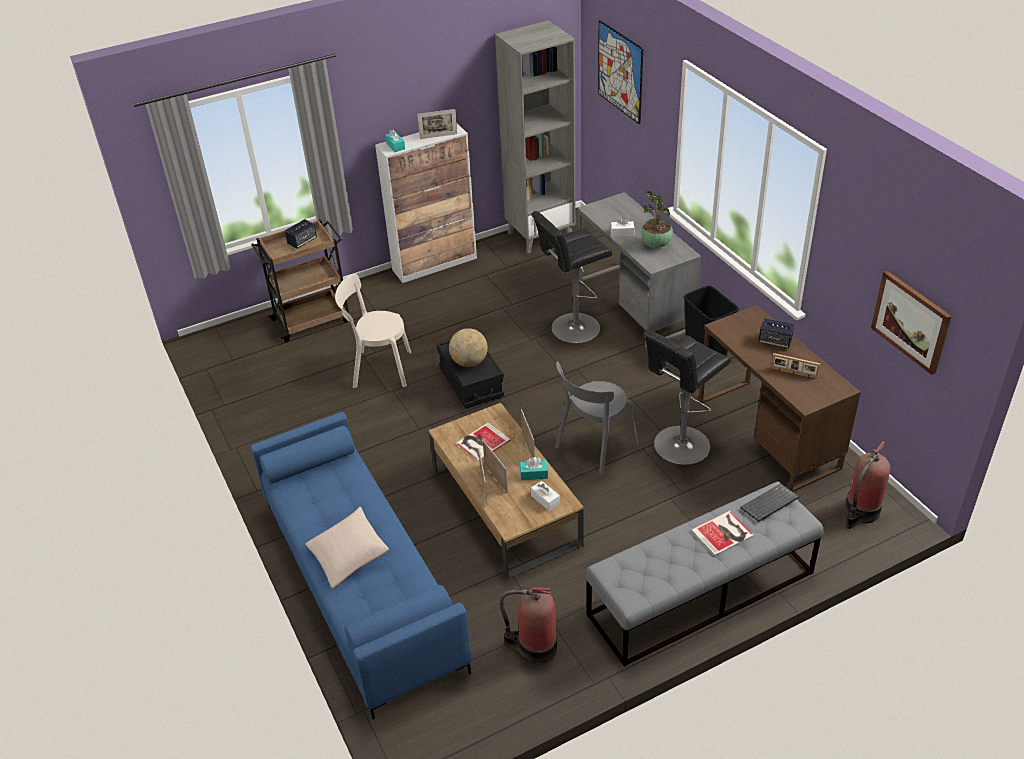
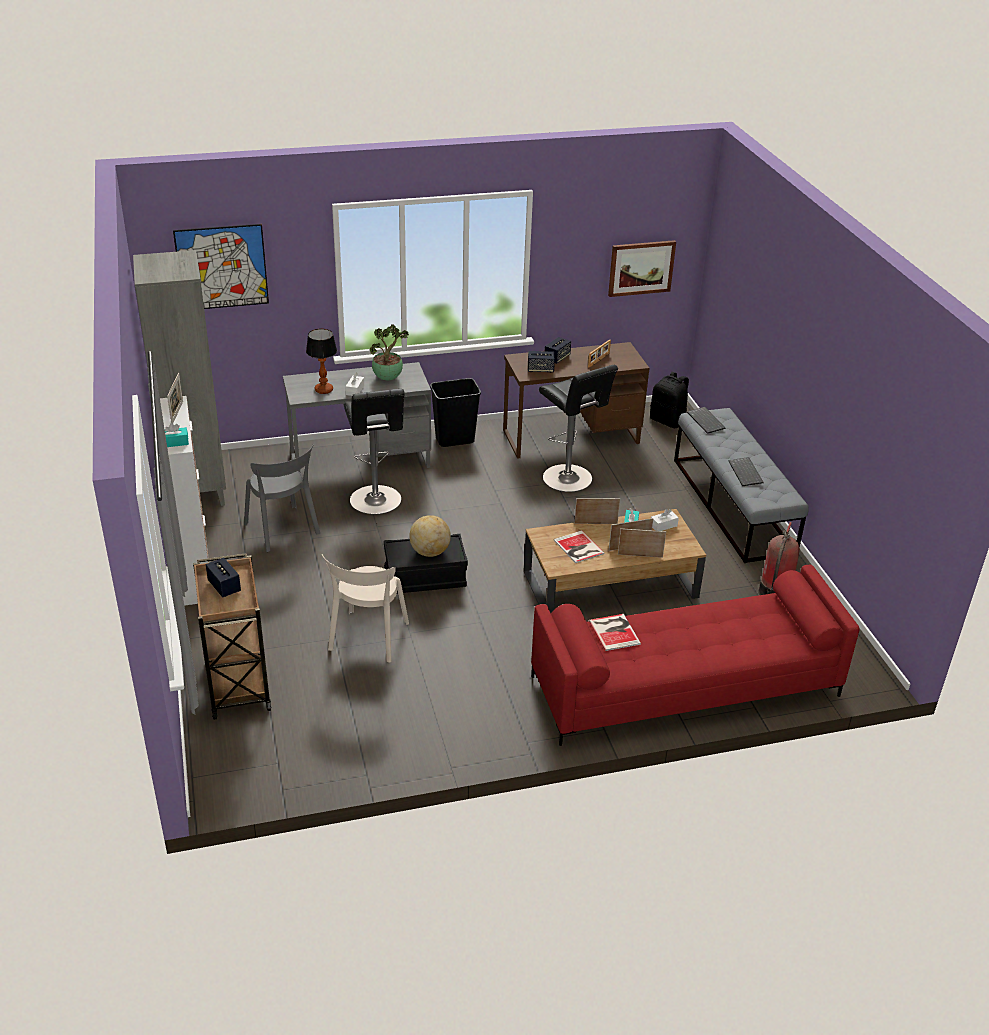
camera: 80 degrees left, 5 degrees down
(348, 555) = (714, 641): beige pillow -> none
(360, 583) = (684, 687): blue sofa -> red sofa
(594, 447) = (552, 522): grey chair -> grey chair (283, 530)
(612, 217) = (323, 390): none -> table lamp
(667, 552) = (746, 473): none -> keyboard
(724, 533) = (731, 446): book -> book (615, 631)
(740, 334) = (540, 369): none -> speaker
(860, 512) = (668, 421): fire extinguisher -> black backpack

